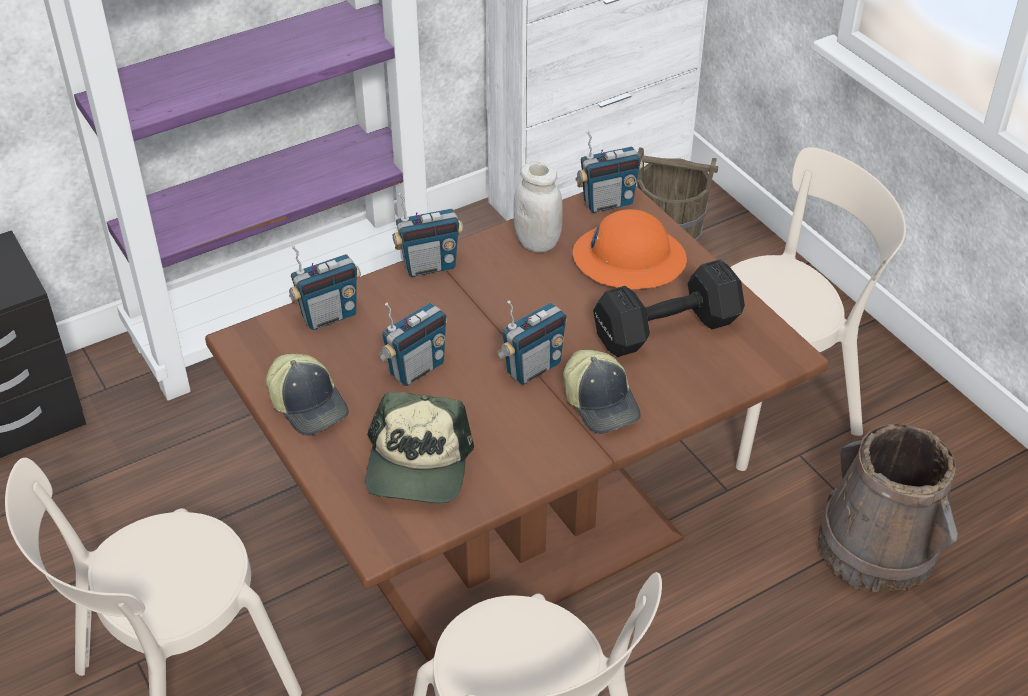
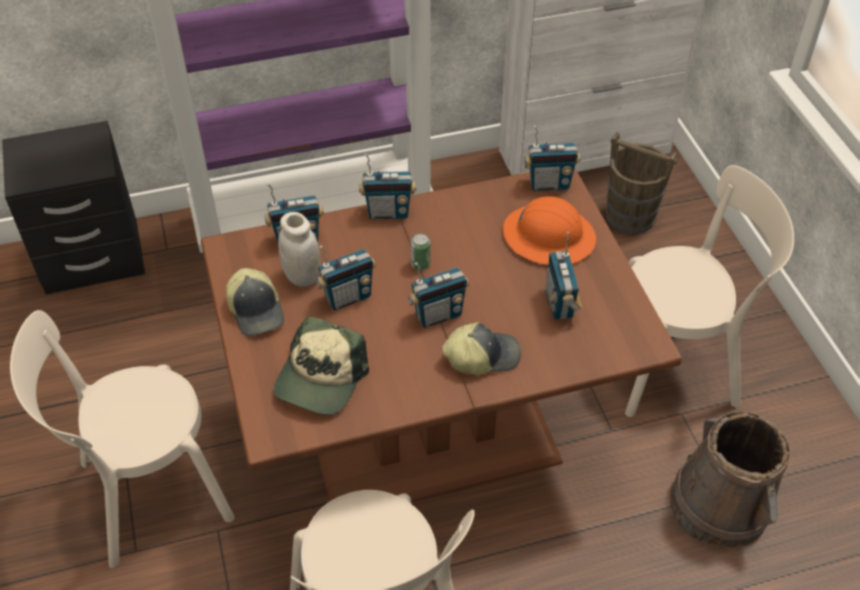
camera: 15 degrees right, 5 degrees up
(490, 316) = (420, 264): none -> can
(537, 243) = (480, 208): white jar -> white jar (302, 276)
(601, 402) = (482, 356): cap -> cap turned 90 degrees counterclockwise
(670, 329) = (560, 304): black dumbbell -> radio

